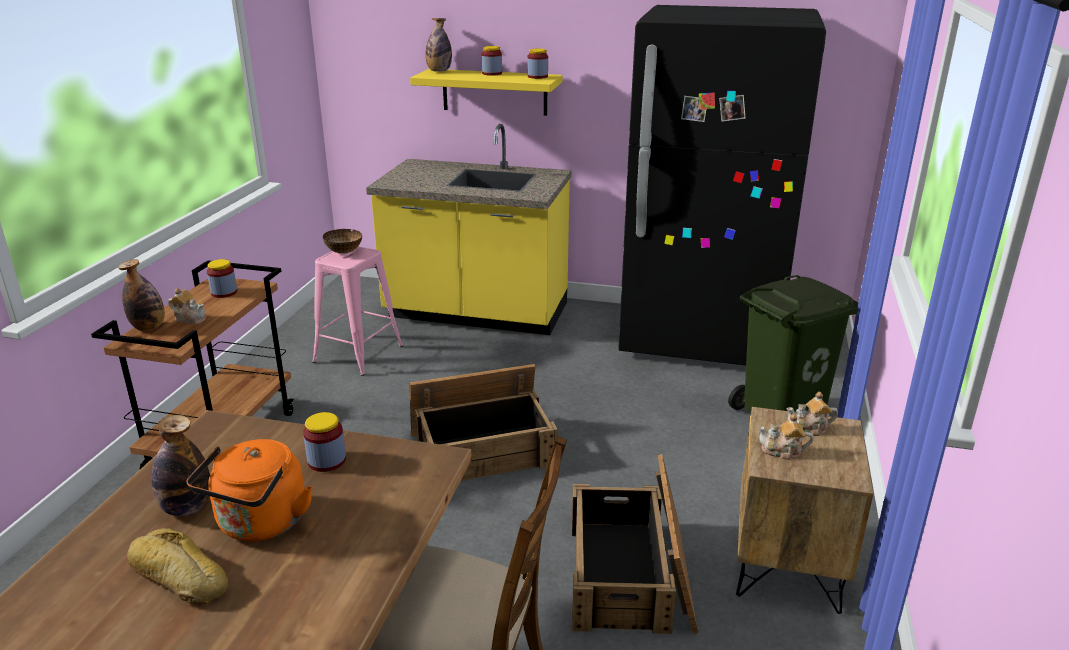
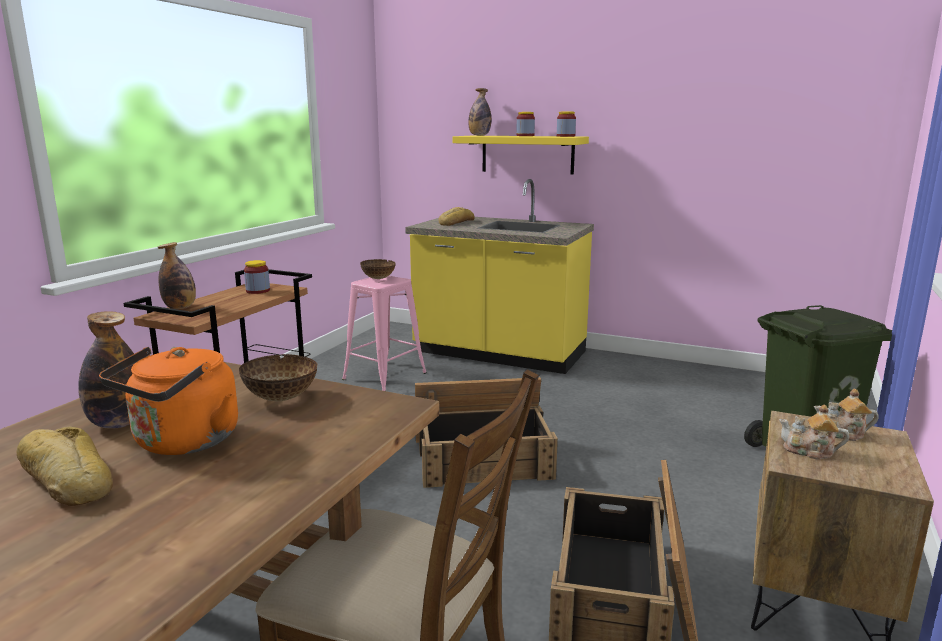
camera: 10 degrees right, 10 degrees down
(190, 319) = (219, 304): teapot -> none
(327, 461) = (282, 398): jar -> bowl
(420, 176) = (455, 223): none -> bread
(700, 339) = (715, 386): black fridge -> none

